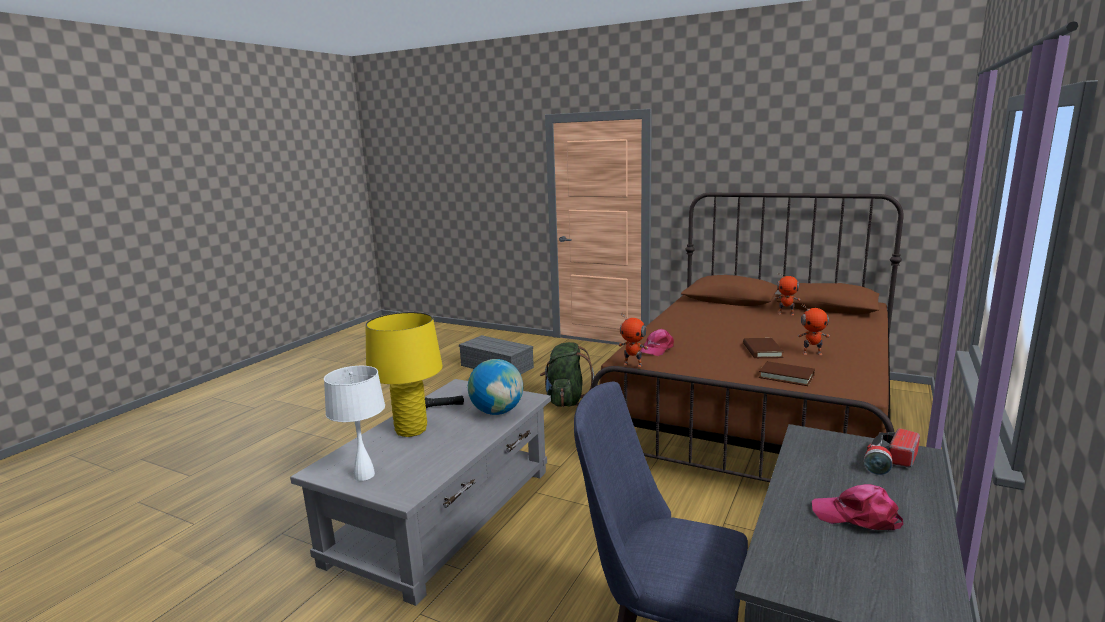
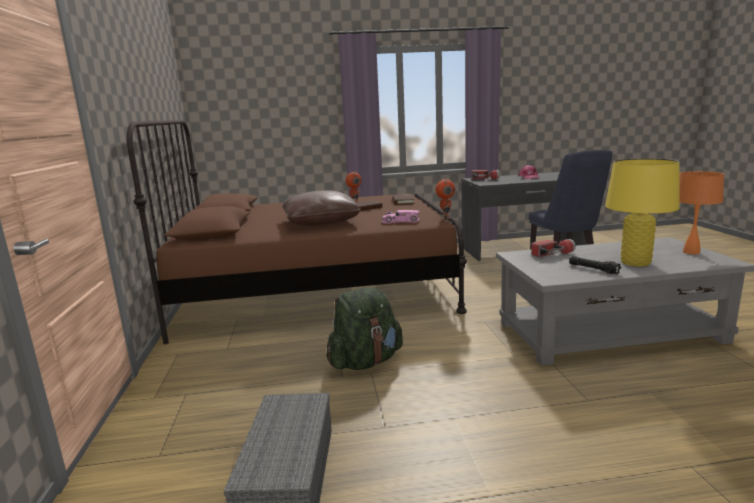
camera: 125 degrees left, 0 degrees up
(364, 475) = (691, 252): white table lamp -> orange table lamp
(497, 412) = (553, 254): globe -> flashlight
(657, 349) = (400, 221): pink cap -> pink toy car
(705, 325) = (321, 222): none -> brown pillow
(786, 314) = (261, 215): toy robot -> none

